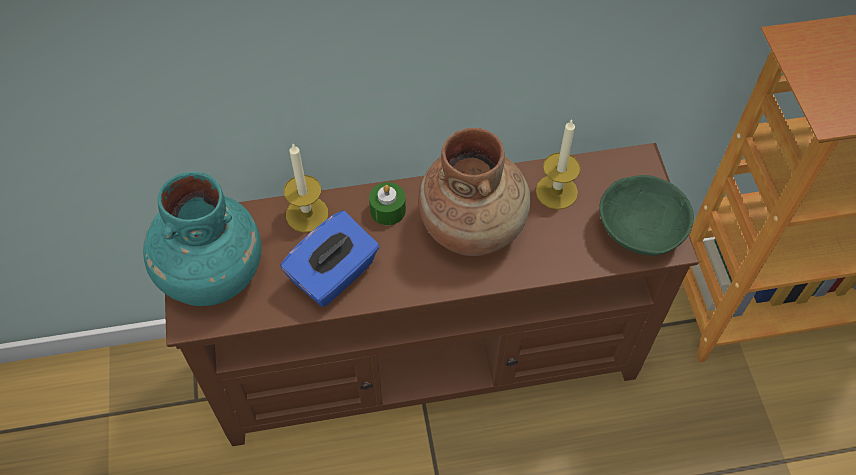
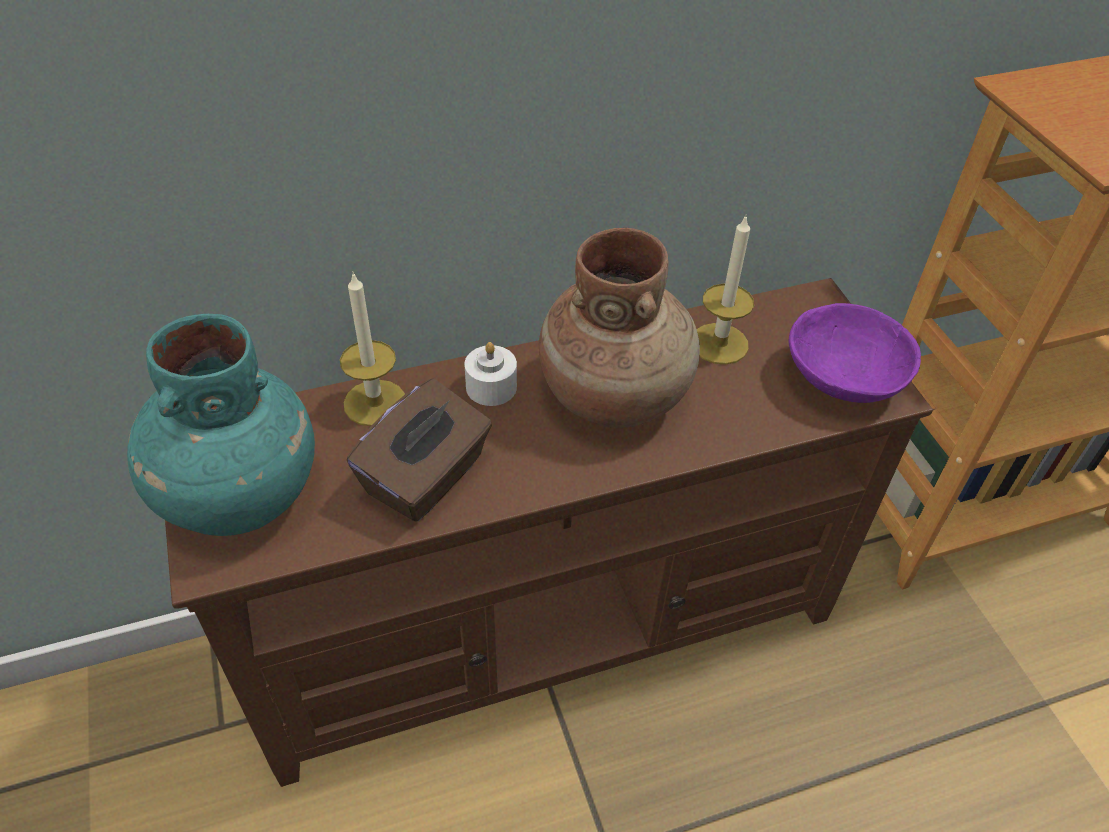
camera: 10 degrees left, 10 degrees down
(334, 275) = (426, 477): blue tissue box -> brown tissue box
(388, 210) = (491, 387): green candle -> white candle
(638, 230) = (841, 378): green bowl -> purple bowl

